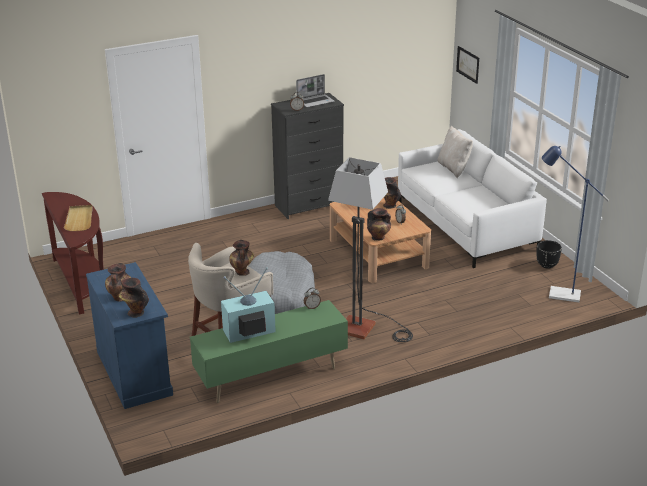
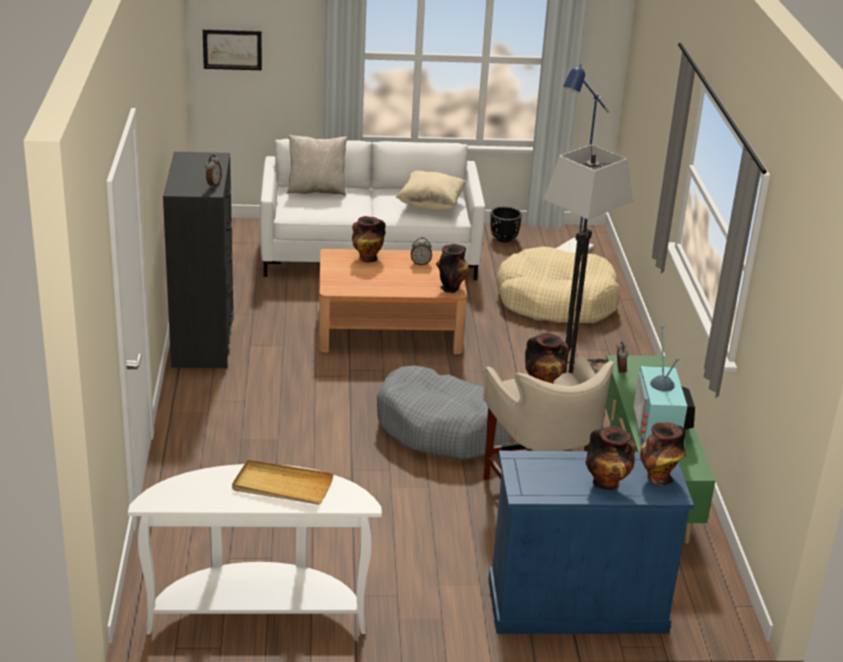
camera: 70 degrees left, 0 degrees up
(82, 283) = (258, 612): brown console table -> white console table
(315, 101) = (197, 166): laptop -> none
(477, 302) = (556, 301): none -> beige dog bed
(478, 205) = (431, 205): none -> beige pillow

